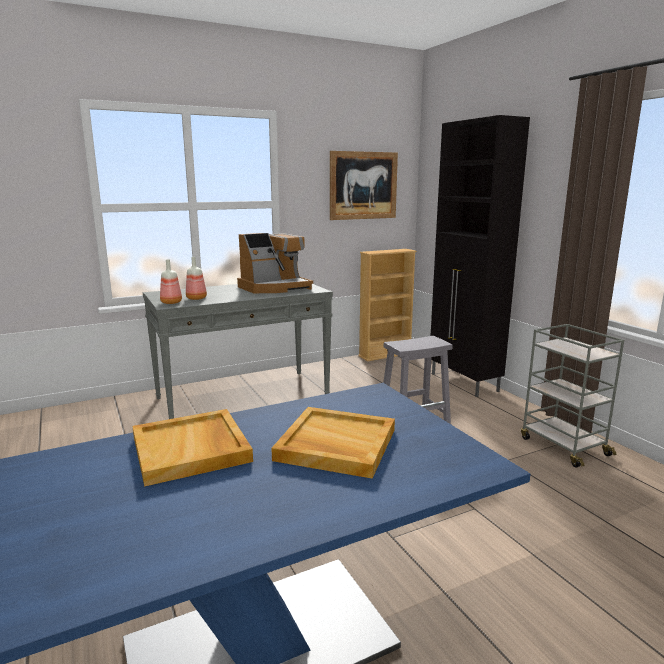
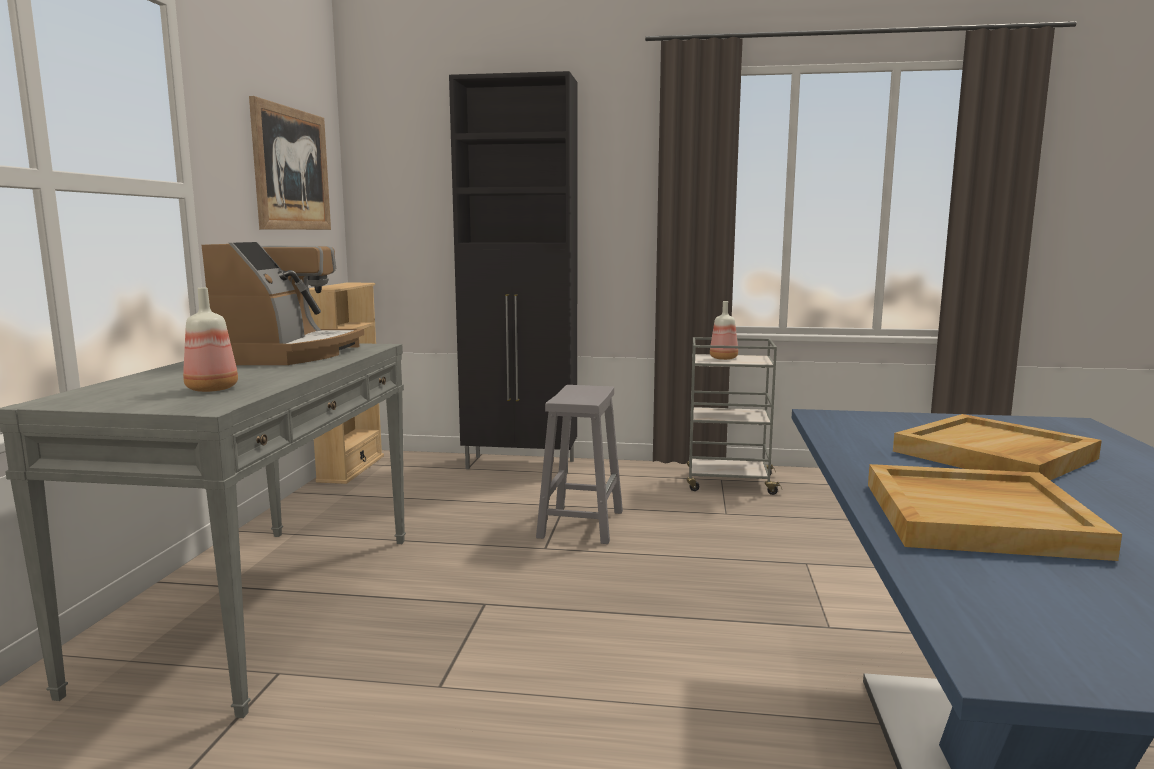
camera: 55 degrees left, 5 degrees down
(171, 302) = (191, 403): bottle -> bottle (724, 358)

